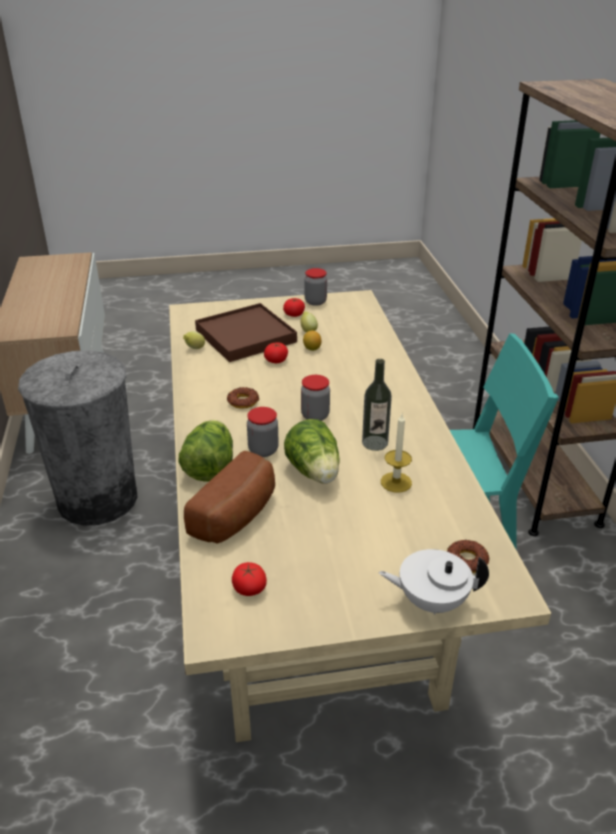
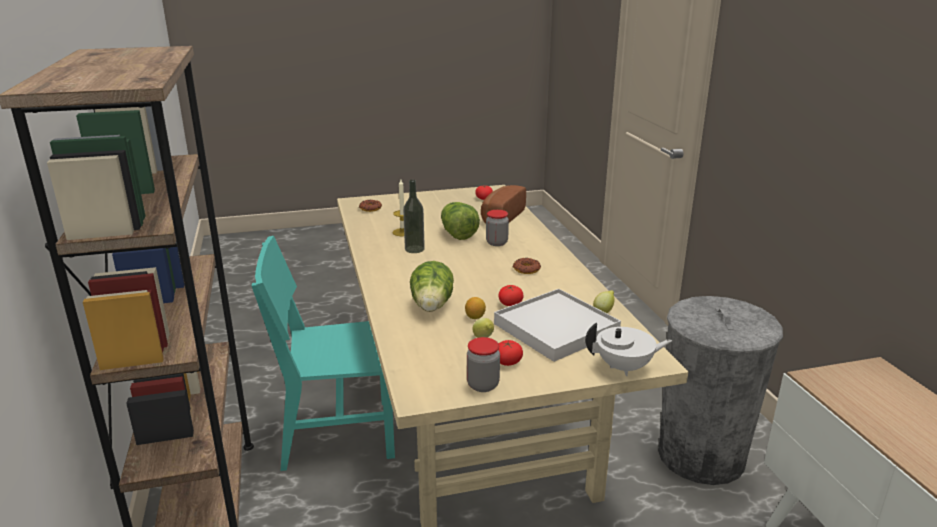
camera: 175 degrees right, 10 degrees down
(210, 467) = (530, 234): lettuce -> lettuce (432, 307)
(246, 336) = (555, 328): brown tray -> white tray
(315, 416) = (462, 262): jar -> none
(431, 600) = (394, 198): white teapot -> white teapot (624, 367)

